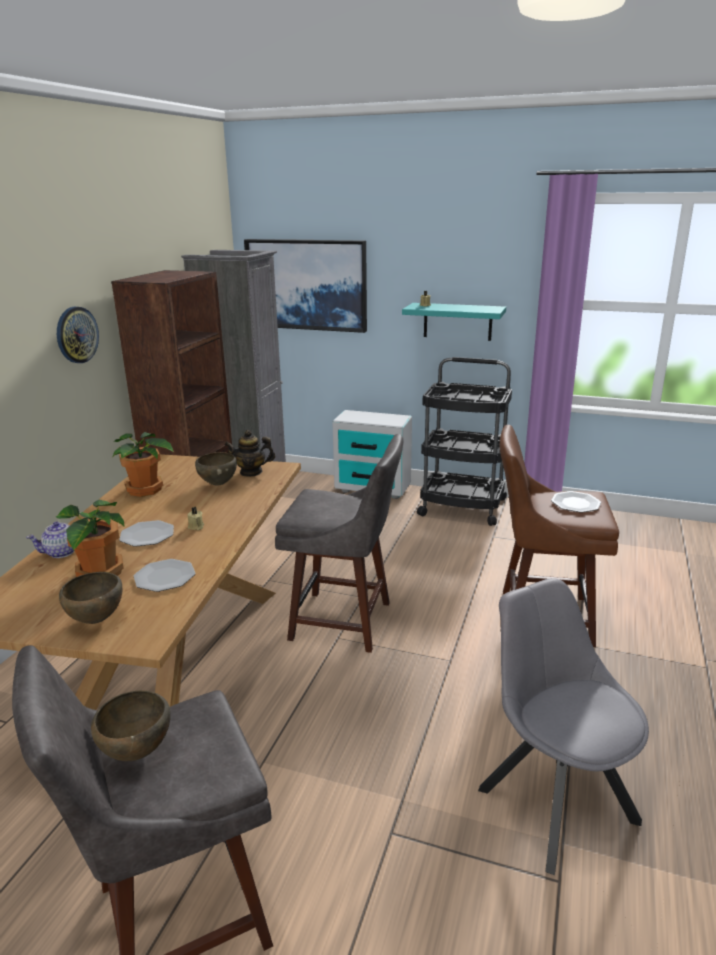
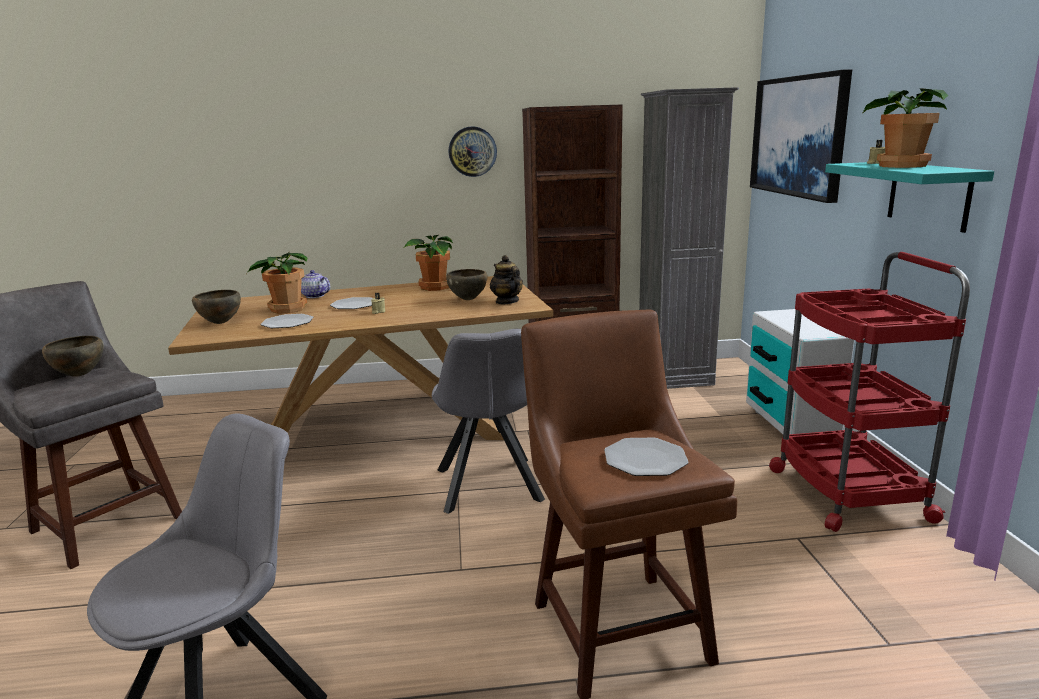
camera: 65 degrees right, 5 degrees down
(345, 621) = (489, 486): grey stool -> grey chair
(452, 307) = (900, 166): none -> potted plant
(461, 507) = (847, 494): black cart -> red cart

